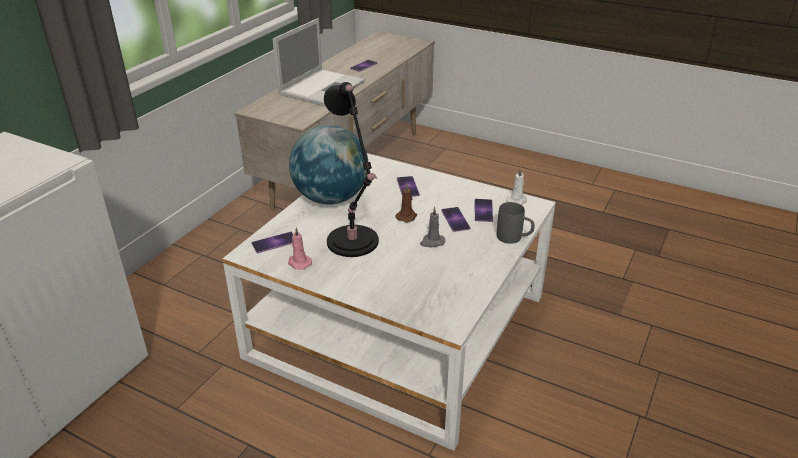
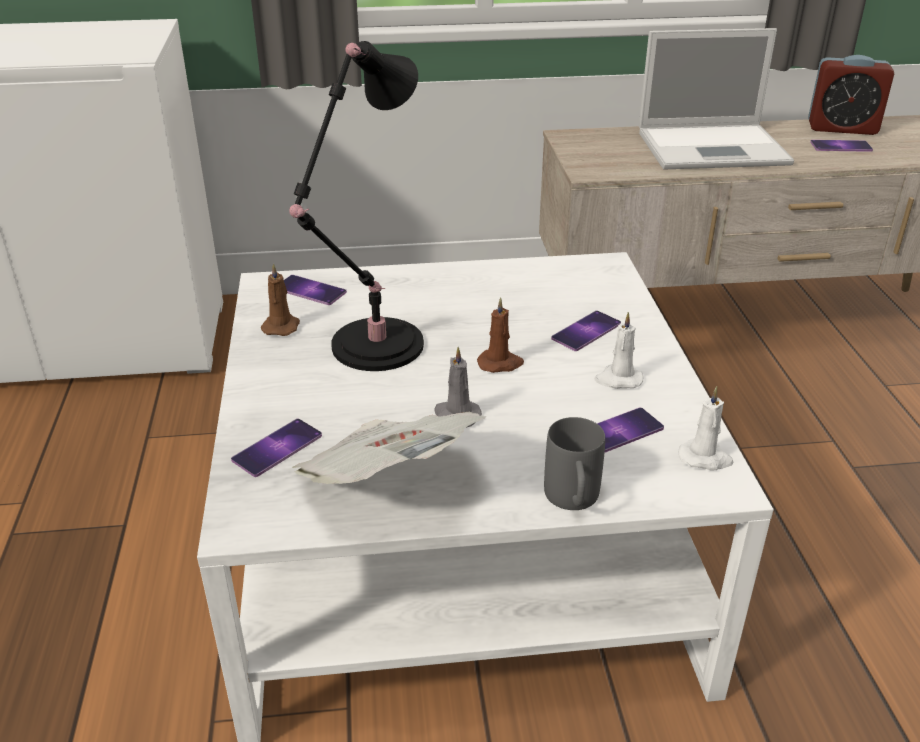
camera: 55 degrees right, 0 degrees up
(299, 263) = (281, 326): pink candle -> brown candle
(331, 198) = (467, 284): globe -> none
(349, 57) = (842, 128): none -> alarm clock
(450, 195) = (618, 379): none -> white candle
(455, 219) = (551, 413): phone -> phone (277, 448)
(460, 276) = (388, 483): none -> newspaper

